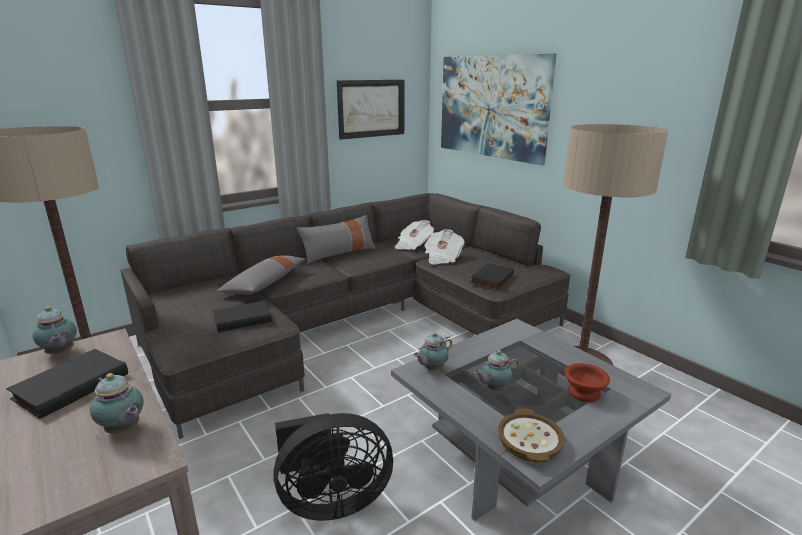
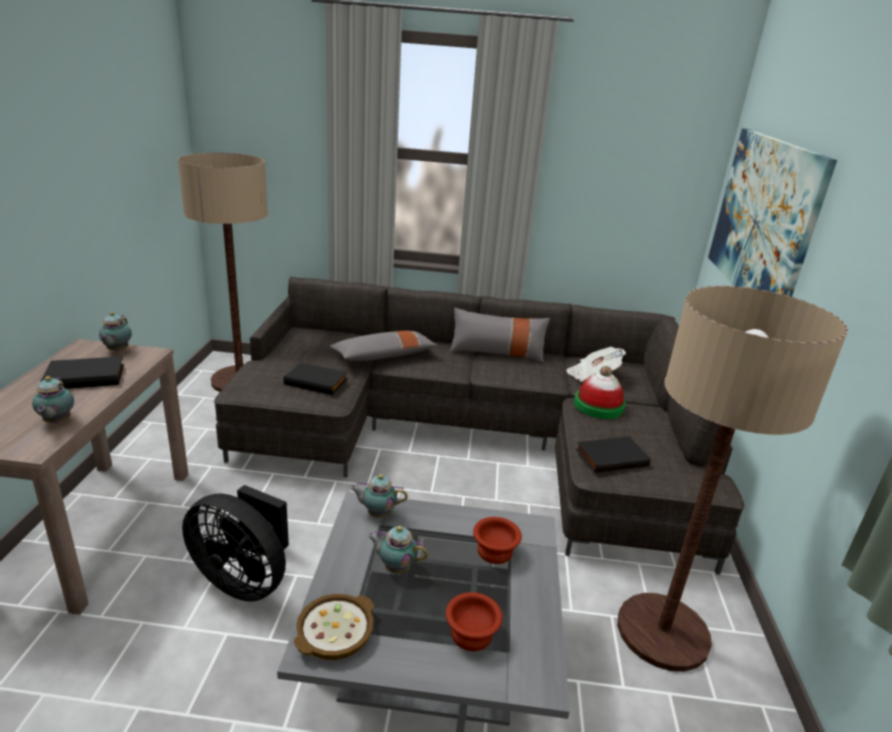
camera: 40 degrees right, 5 degrees up
(371, 108) = (616, 184): picture -> none
(442, 258) = (598, 406): newspaper -> hat
(521, 349) = (494, 550): none -> brown bowl

